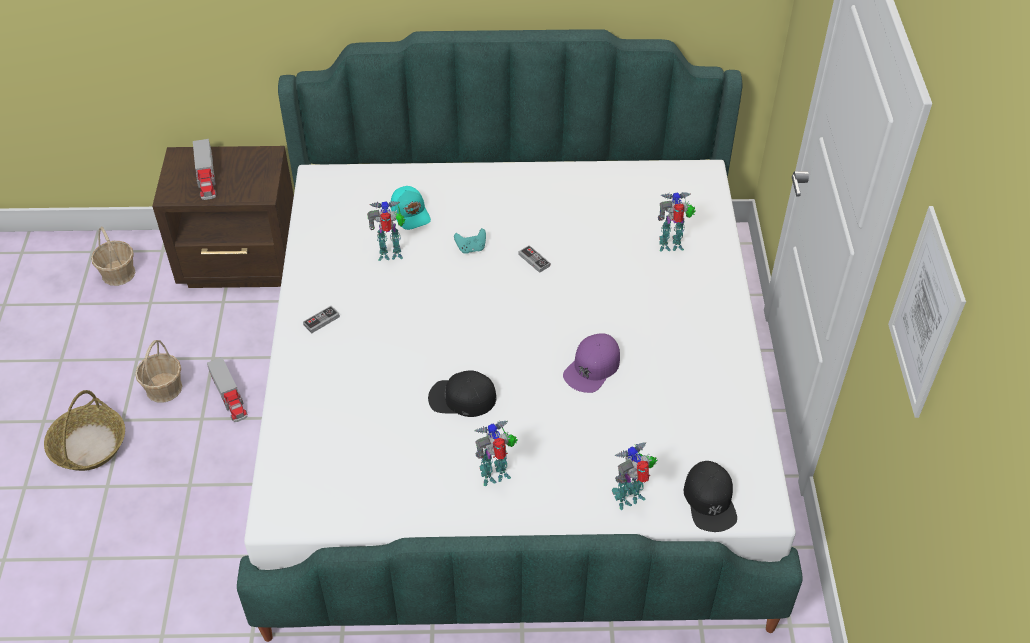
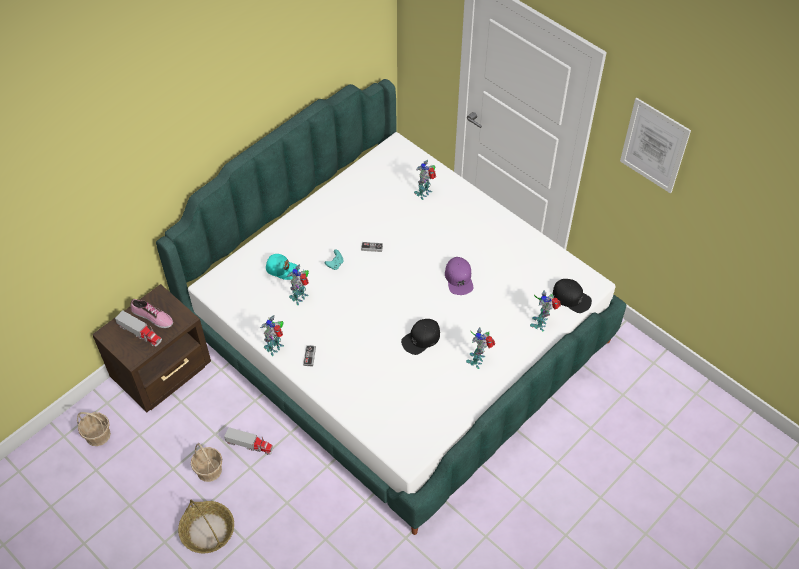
camera: 45 degrees left, 5 degrees up
(235, 170) = (152, 317): none -> shoe
(301, 285) = (275, 347): none -> toy robot

